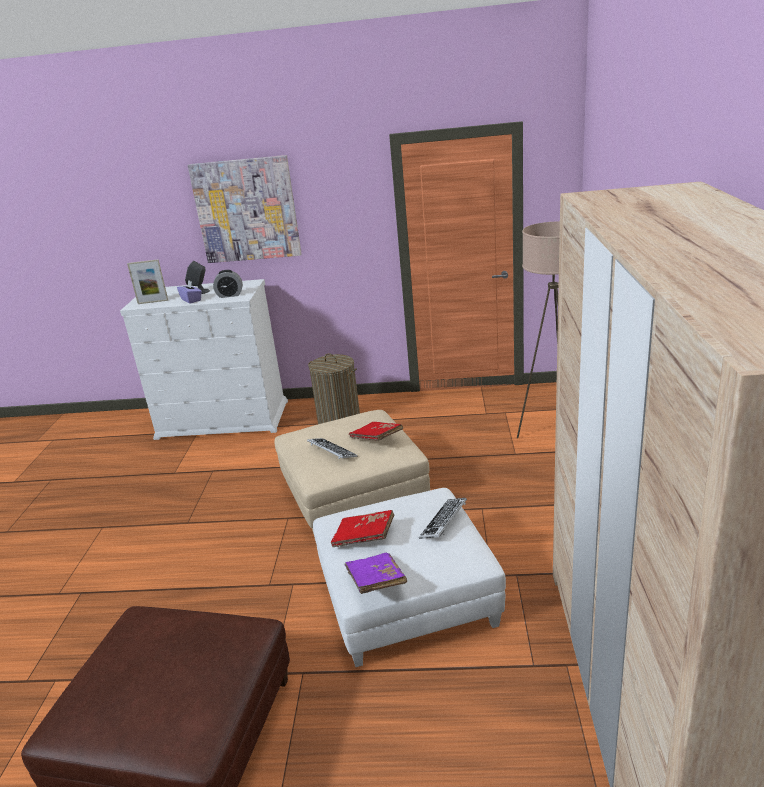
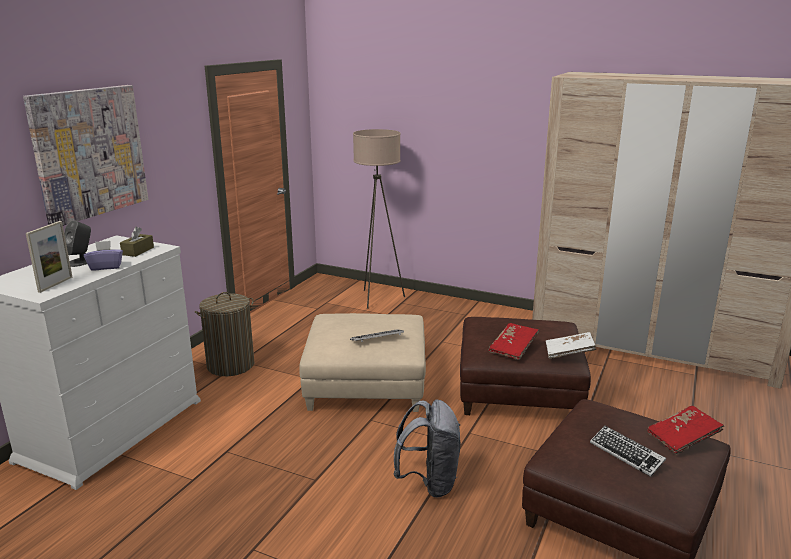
camera: 70 degrees left, 5 degrees down
(199, 583) = (429, 482): none -> grey backpack
(230, 295) = (138, 251): alarm clock -> brown tissue box
(376, 439) = (378, 320): red book -> red book (683, 438)
(376, 582) = (569, 353): purple book -> white book
(408, 597) = (519, 389): white ottoman -> brown ottoman
(444, 522) = (517, 321): keyboard -> keyboard (626, 454)

